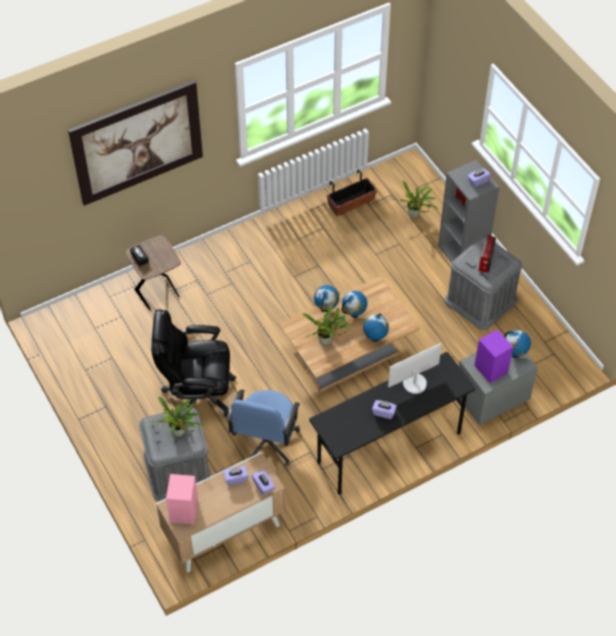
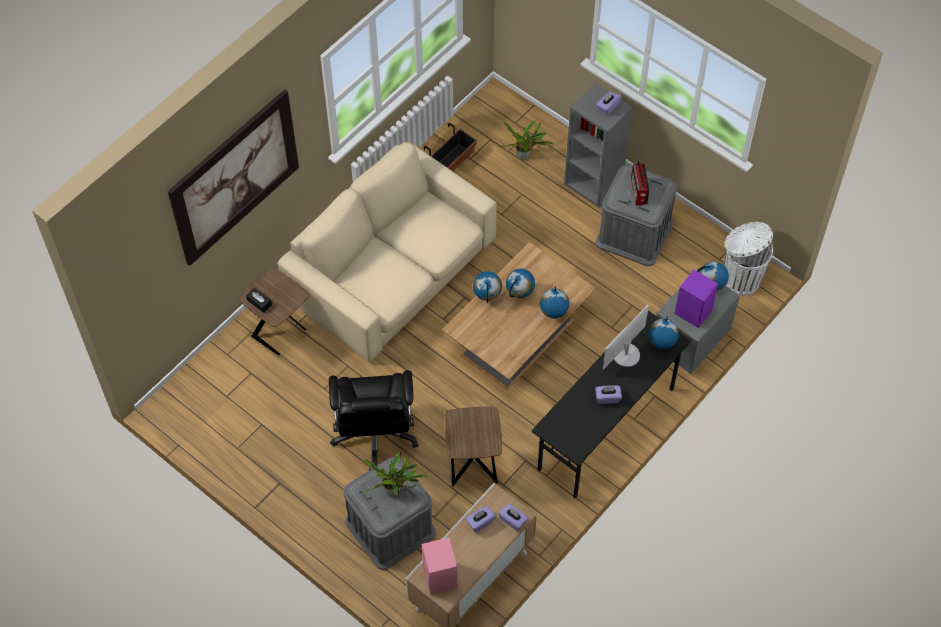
camera: 20 degrees left, 5 degrees up
(197, 394) = (375, 435): black office chair -> black office chair turned 75 degrees counterclockwise
(265, 442) = (472, 466): blue office chair -> brown side table
(268, 271) = (392, 270): none -> beige sofa
(326, 342) = (503, 335): potted plant -> none
(448, 384) = (661, 345): none -> globe
(556, 362) = (740, 278): none -> white trash can

